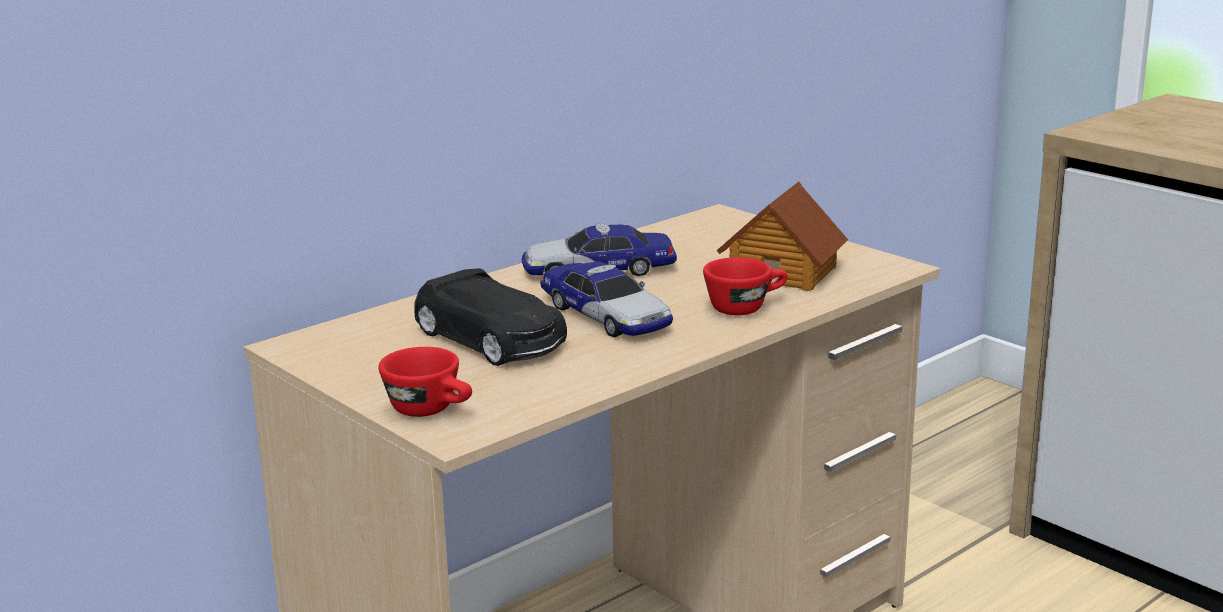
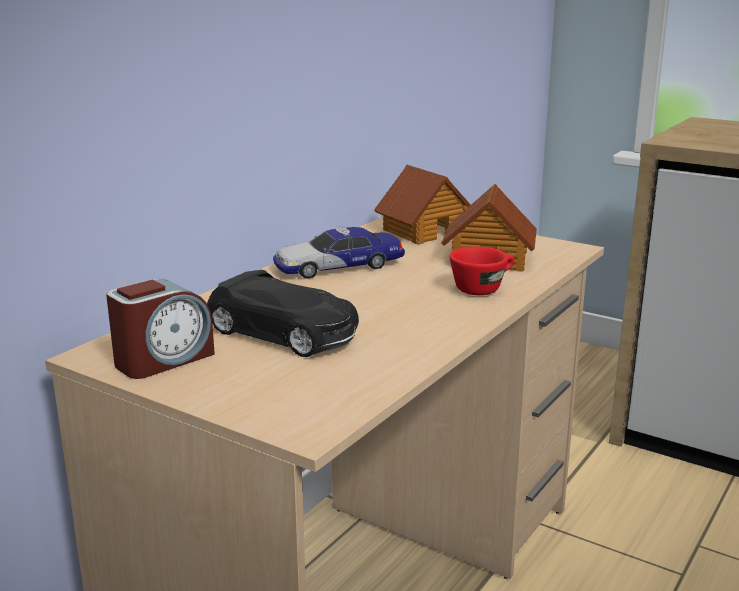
camera: 15 degrees left, 0 degrees up
(354, 356) = (163, 360): none -> alarm clock
(432, 410) = (270, 407): red cup -> none
(605, 315) = (371, 303): toy car -> none
(731, 233) = (424, 231): none -> toy house

